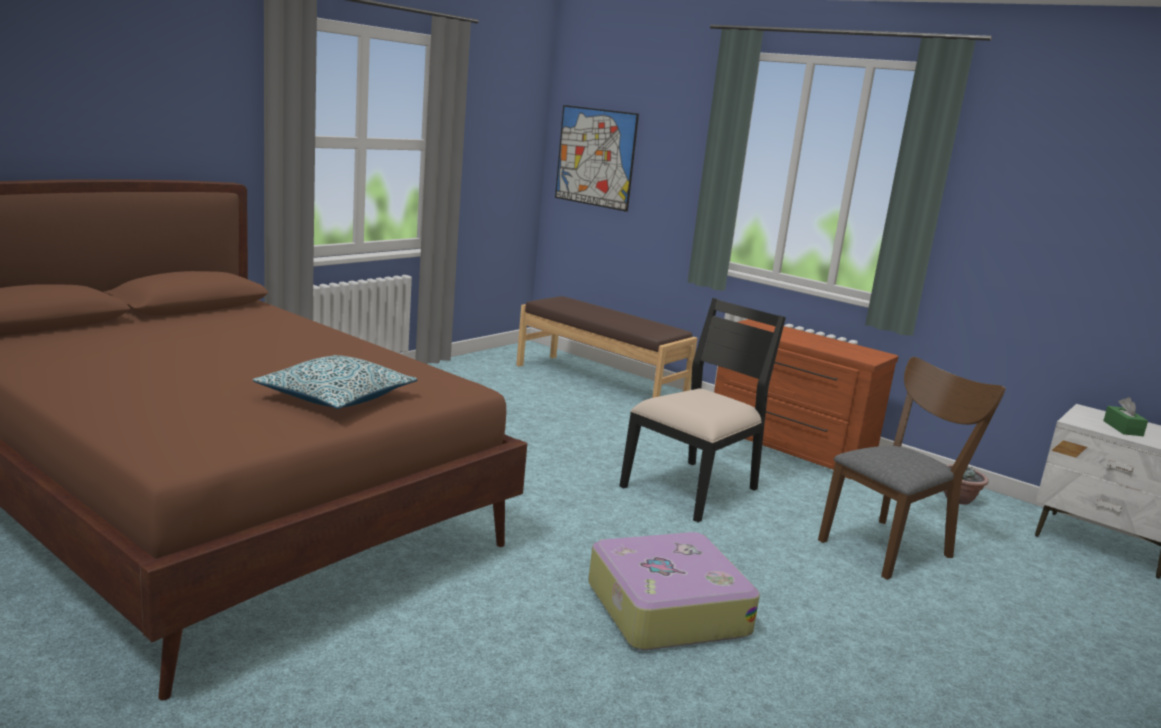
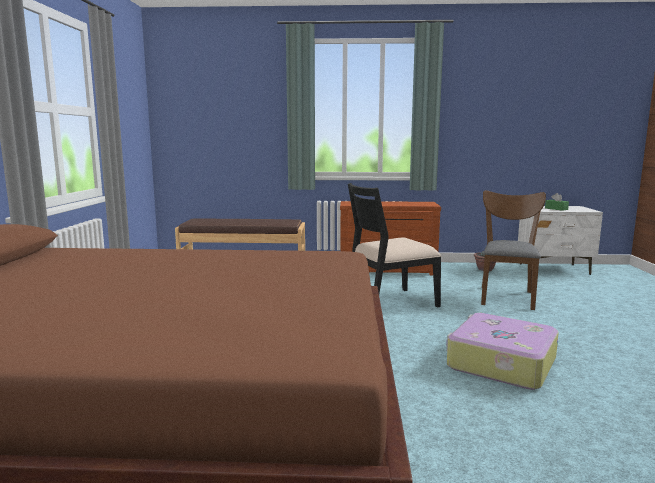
camera: 35 degrees left, 5 degrees down
(336, 397) = (295, 279): pillow -> none
(595, 157) = (195, 119): picture -> none
(692, 488) = (390, 302): black chair -> black chair turned 120 degrees counterclockwise

